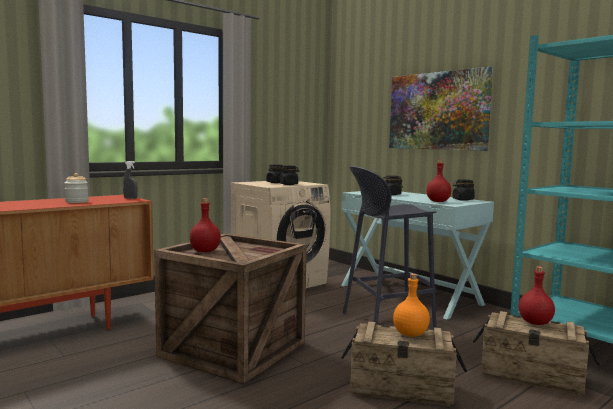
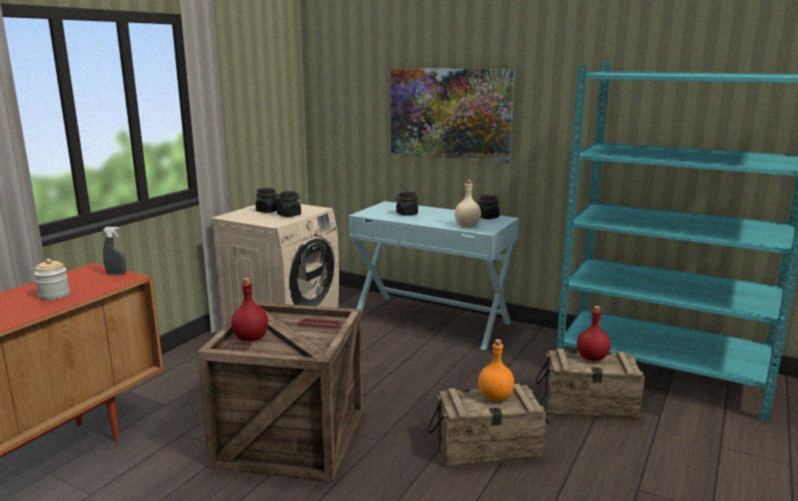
camera: 20 degrees left, 10 degrees up
(386, 323) = (430, 367): grey stool -> none
(438, 201) = (468, 225): red bottle -> beige bottle

